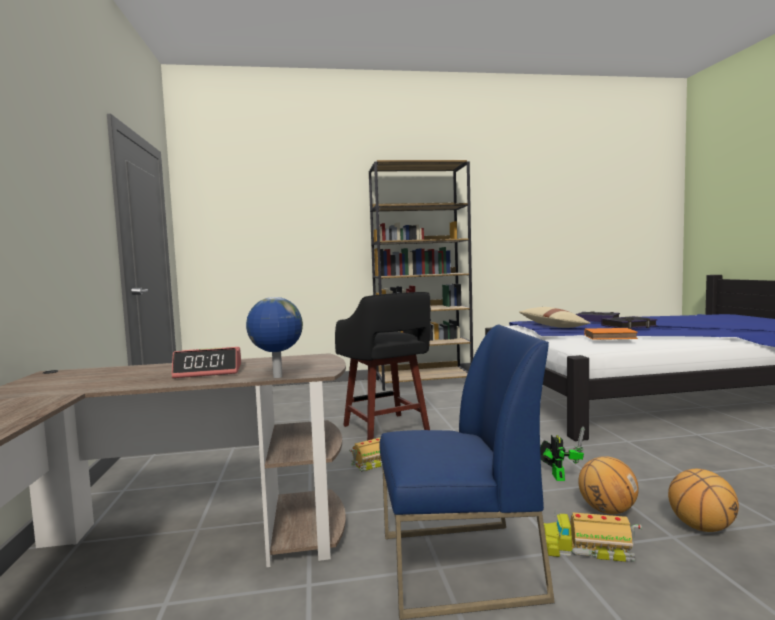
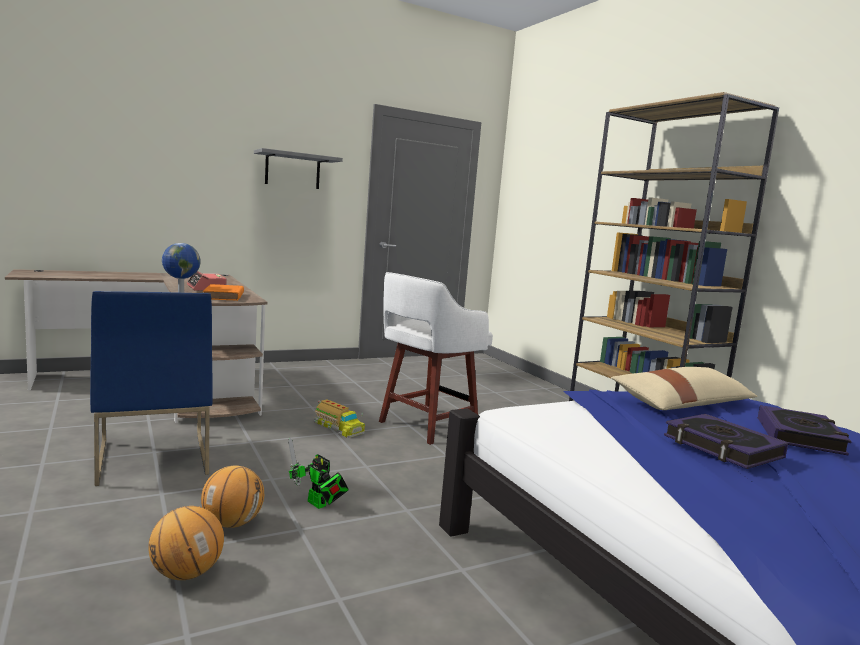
camera: 70 degrees right, 5 degrees up
(67, 194) = (292, 170): none -> grey shelf
(387, 429) = (426, 426): black stool -> white stool
(557, 476) = (318, 505): toy robot -> toy robot turned 60 degrees clockwise
(587, 548) = (162, 505): toy truck -> none
(611, 337) = (578, 424): orange book -> orange book (223, 296)

